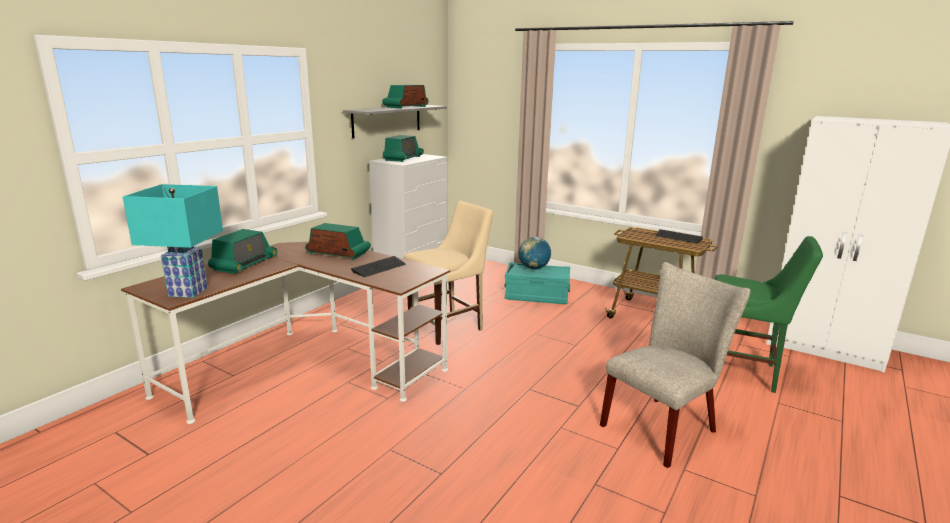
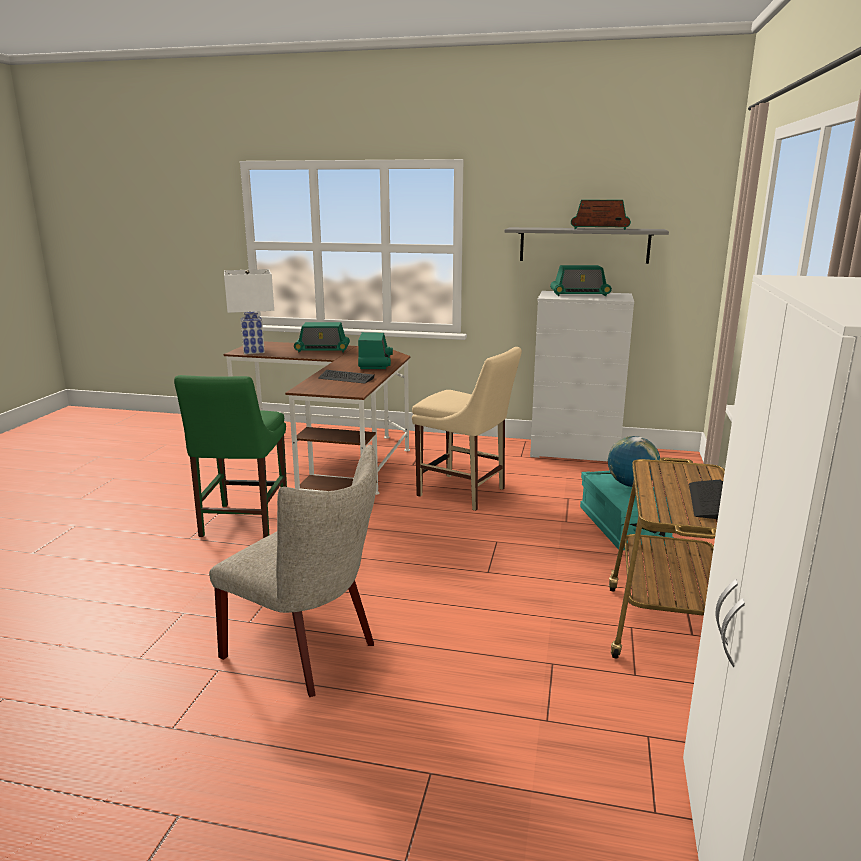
camera: 70 degrees right, 0 degrees up
(188, 292) = (254, 351): turquoise table lamp -> white table lamp
(744, 372) = (521, 736): green chair -> green chair (242, 523)

